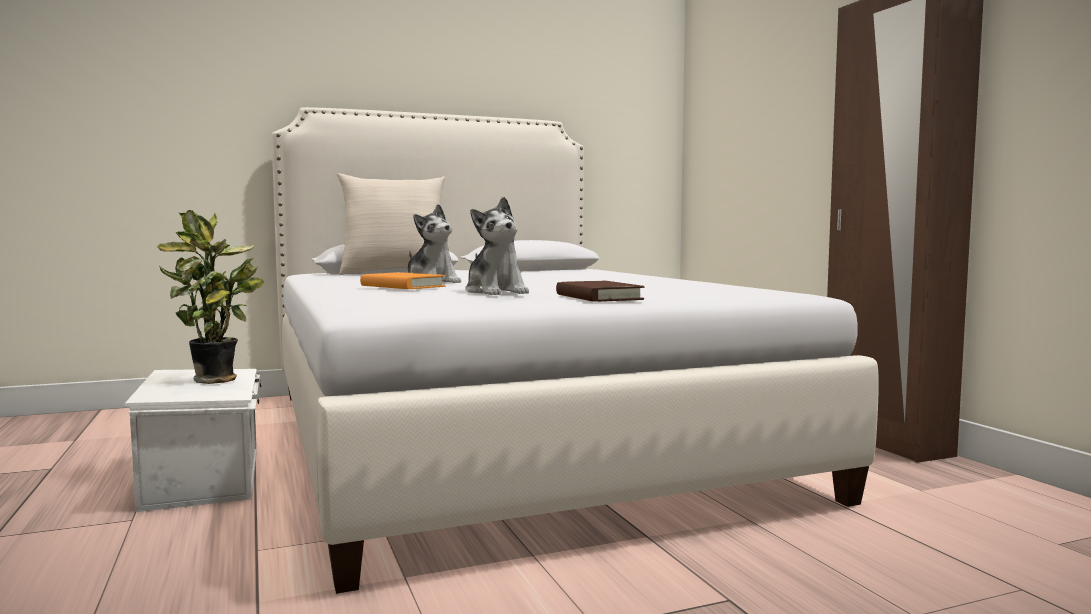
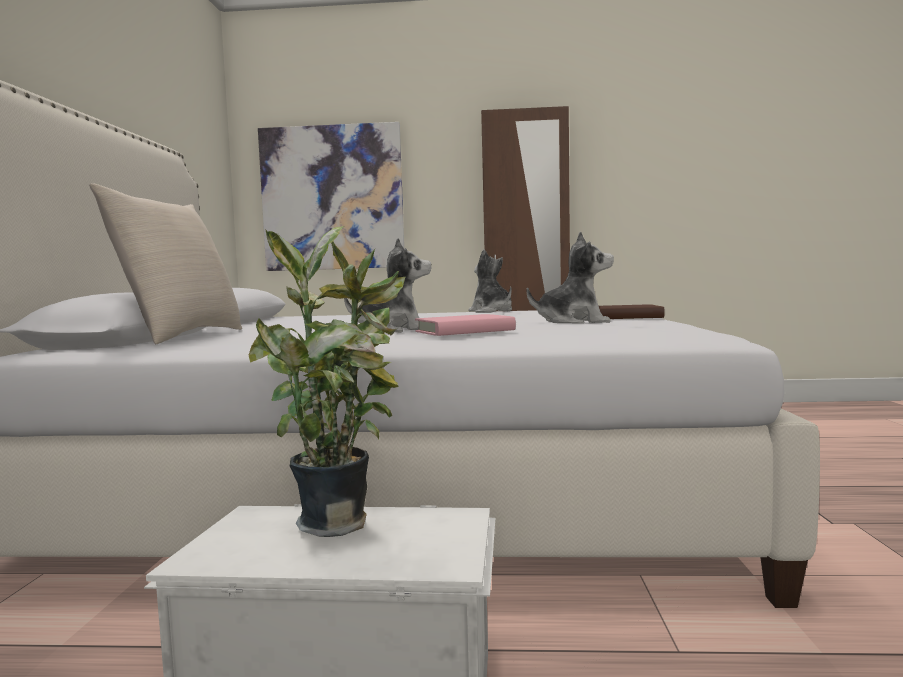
camera: 65 degrees left, 0 degrees up
(402, 286) = (465, 331): orange book -> pink book
(693, 283) = (491, 311): none -> plush toy
(742, 142) = (332, 198): none -> picture

